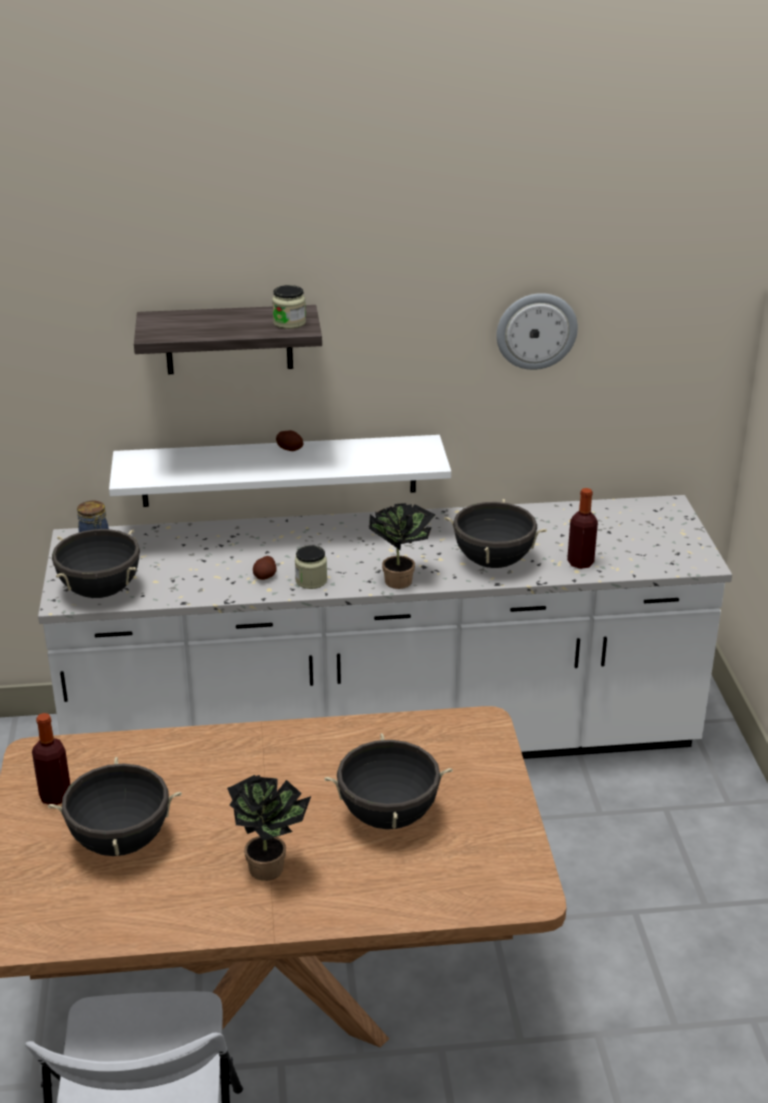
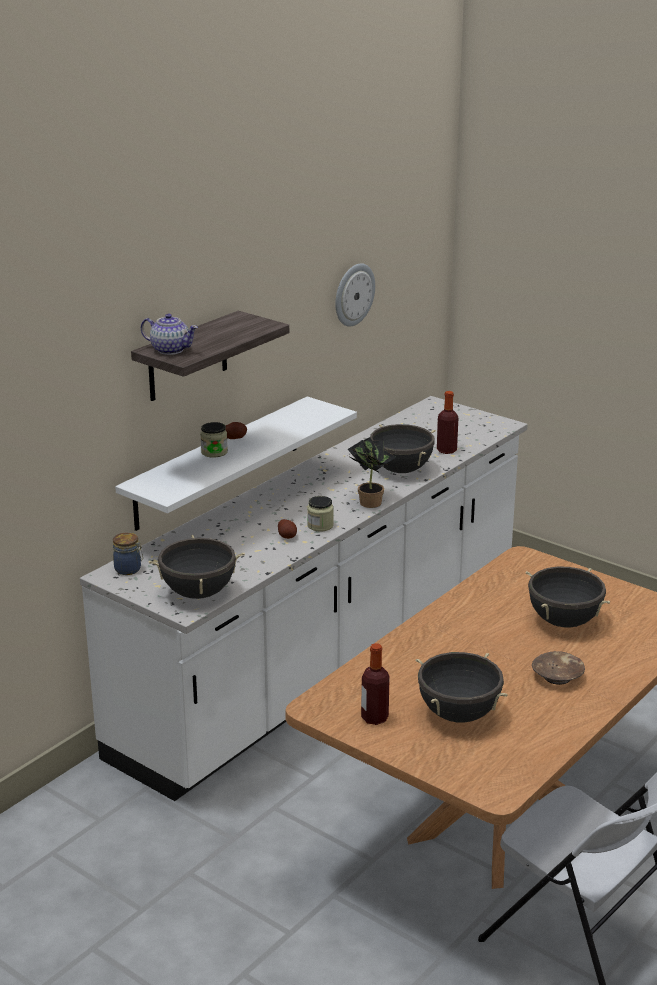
camera: 45 degrees left, 5 degrees down
(165, 322) = (170, 350): none -> teapot
(271, 867) = (558, 676): potted plant -> brown bowl
(289, 323) = (251, 324): jar -> jar (214, 452)

